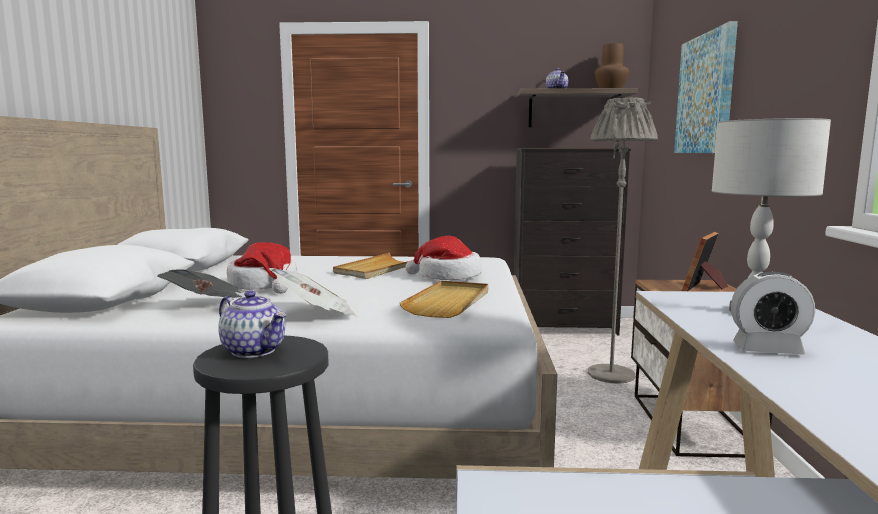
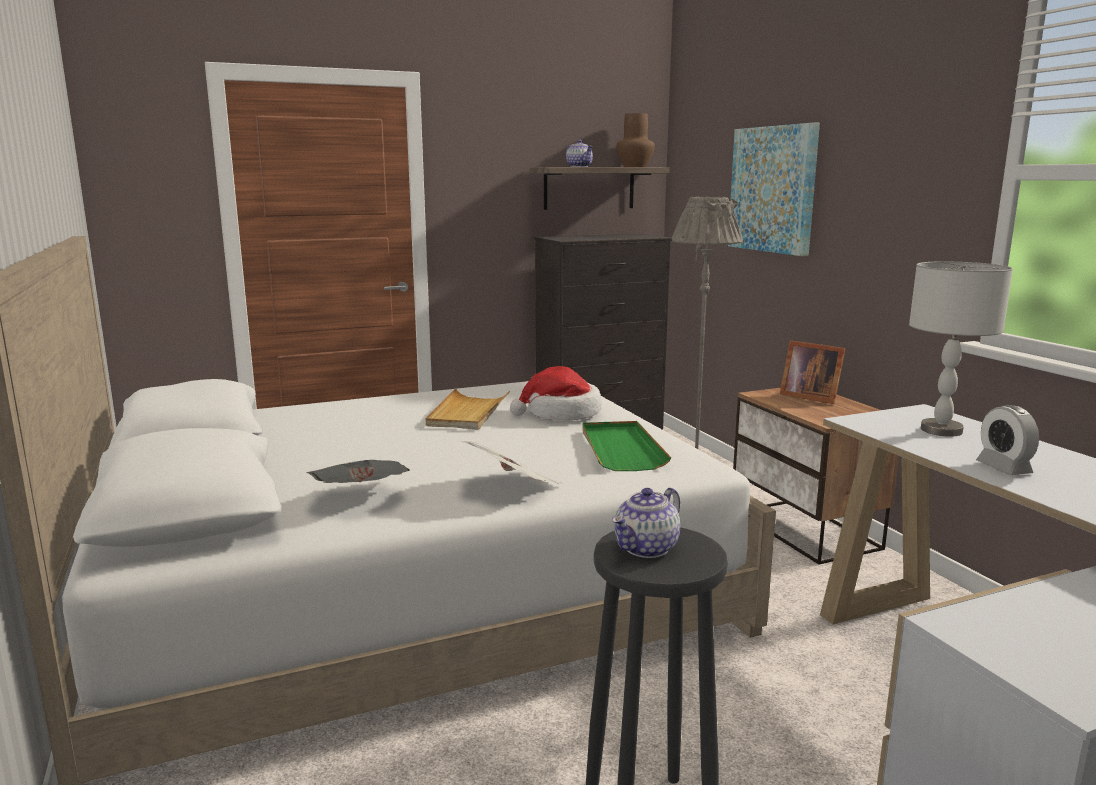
camera: 25 degrees left, 5 degrees up
(255, 350) = (646, 548): teapot -> teapot turned 120 degrees clockwise
(264, 285) = (374, 456): hat -> none
(449, 302) = (621, 449): beige tray -> green tray
(704, 288) = (809, 396): picture frame -> picture frame turned 60 degrees counterclockwise
(767, 349) = (1003, 468): alarm clock -> alarm clock turned 90 degrees clockwise

